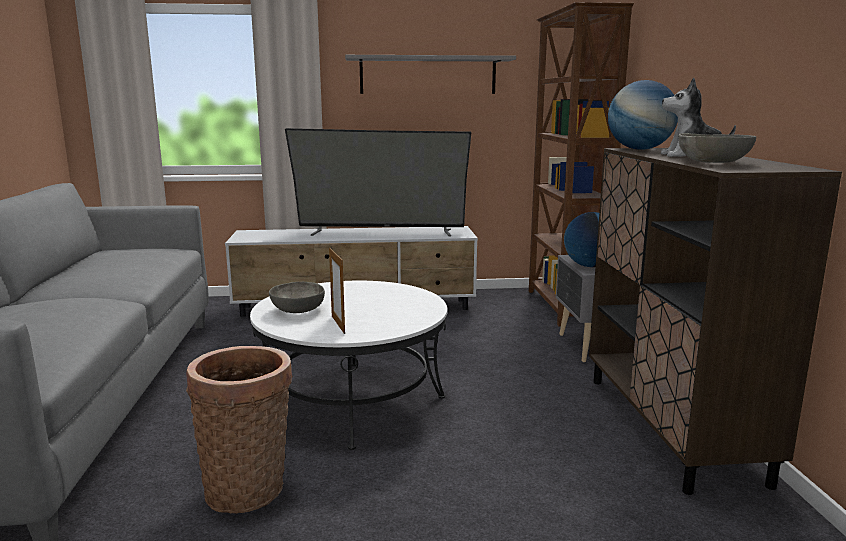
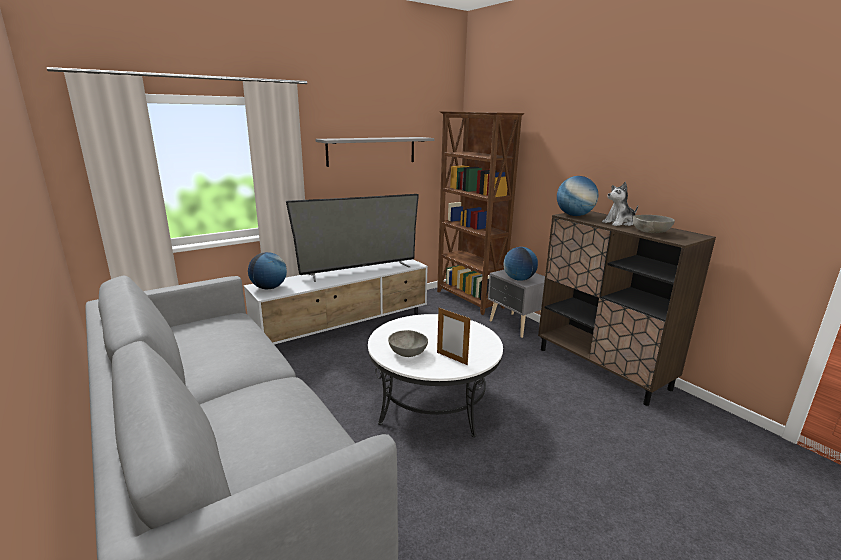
camera: 30 degrees left, 5 degrees up
(249, 487) = (451, 486): basket -> none
(255, 235) = (269, 288): none -> globe

